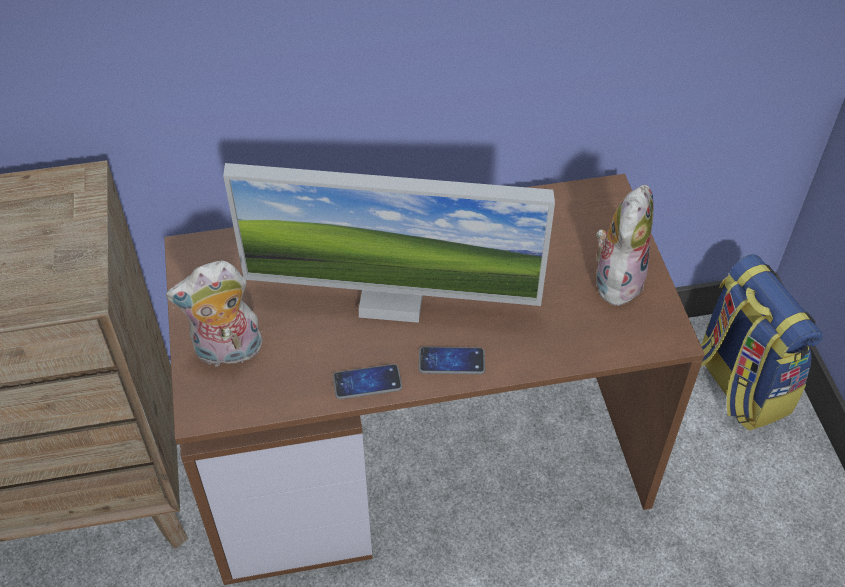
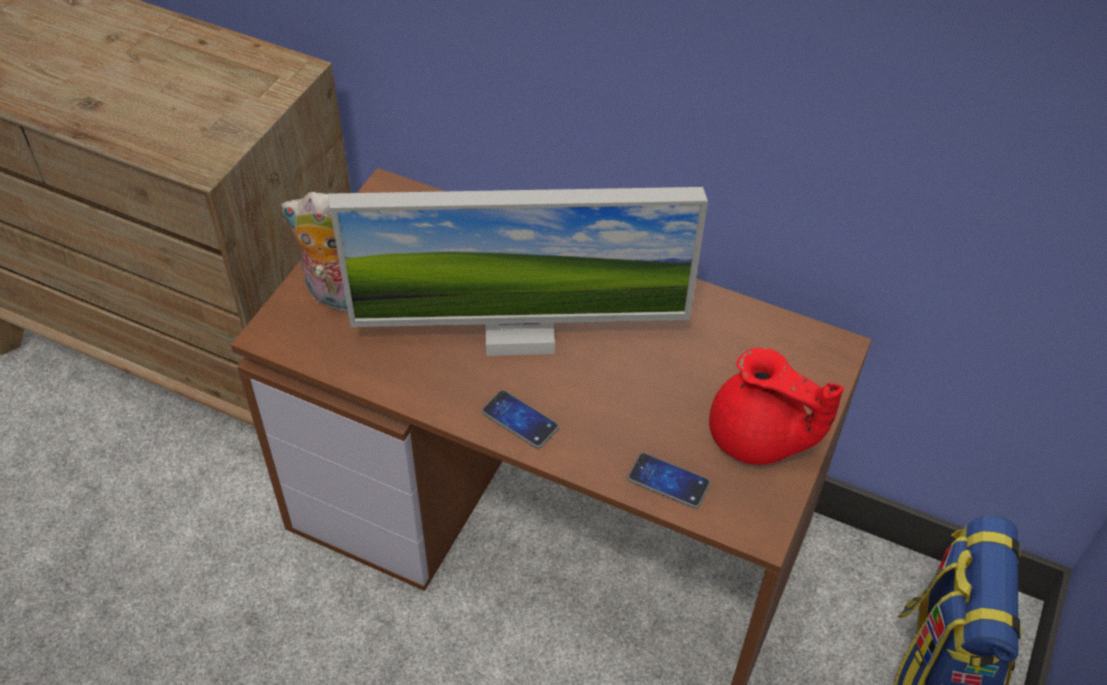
camera: 35 degrees right, 0 degrees up
(367, 382) = (427, 393): phone -> phone (668, 481)
(392, 299) = (519, 331): monitor -> monitor turned 45 degrees counterclockwise
(616, 279) = (758, 438): plush toy -> red teapot

